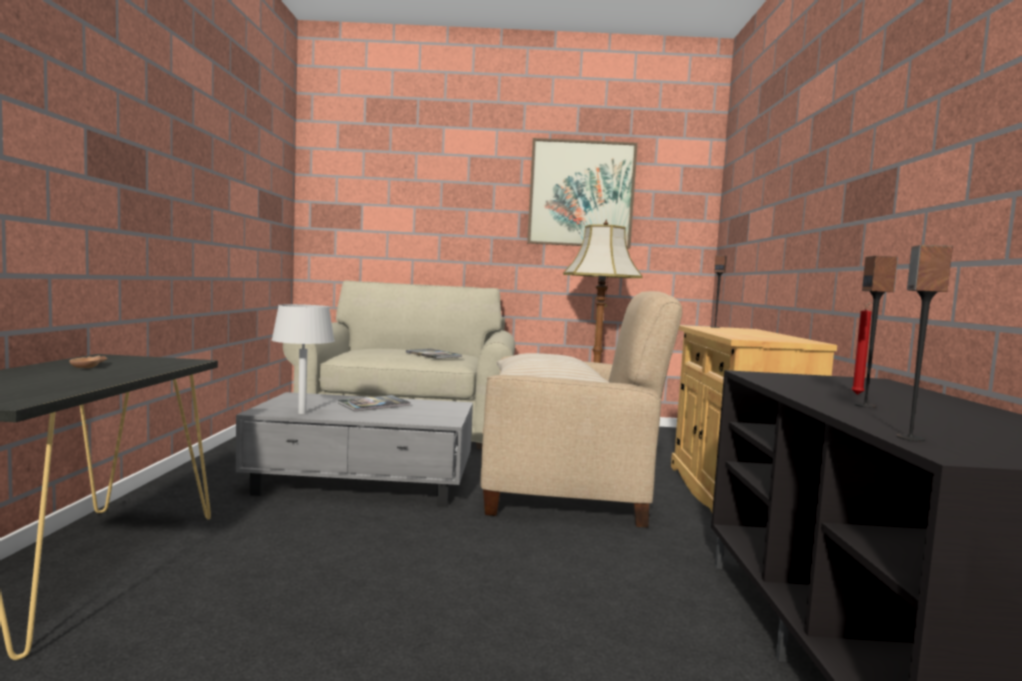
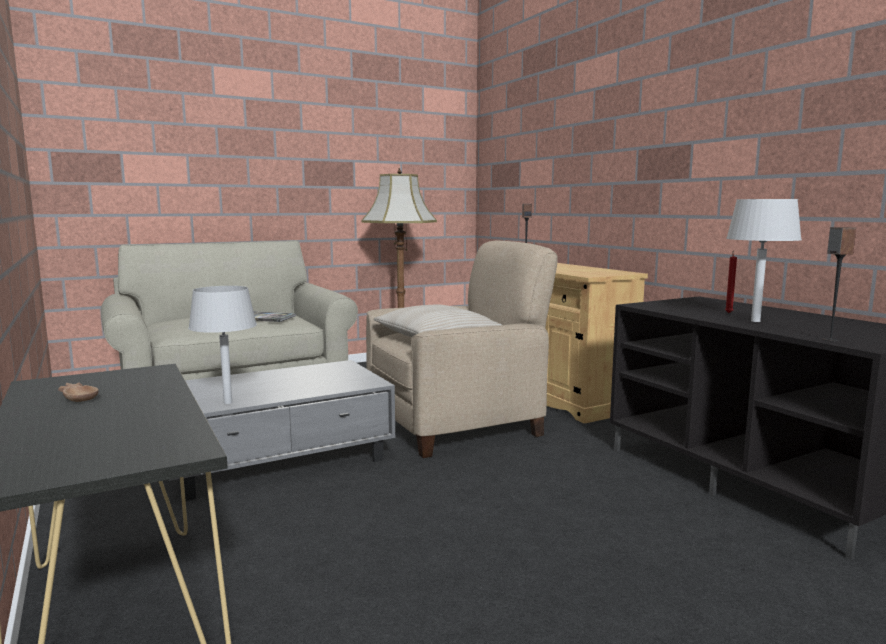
camera: 30 degrees left, 5 degrees up
(374, 404) = (273, 379): book -> none
(581, 194) = (361, 140): picture -> none
(865, 405) = (756, 321): speaker -> grey table lamp

